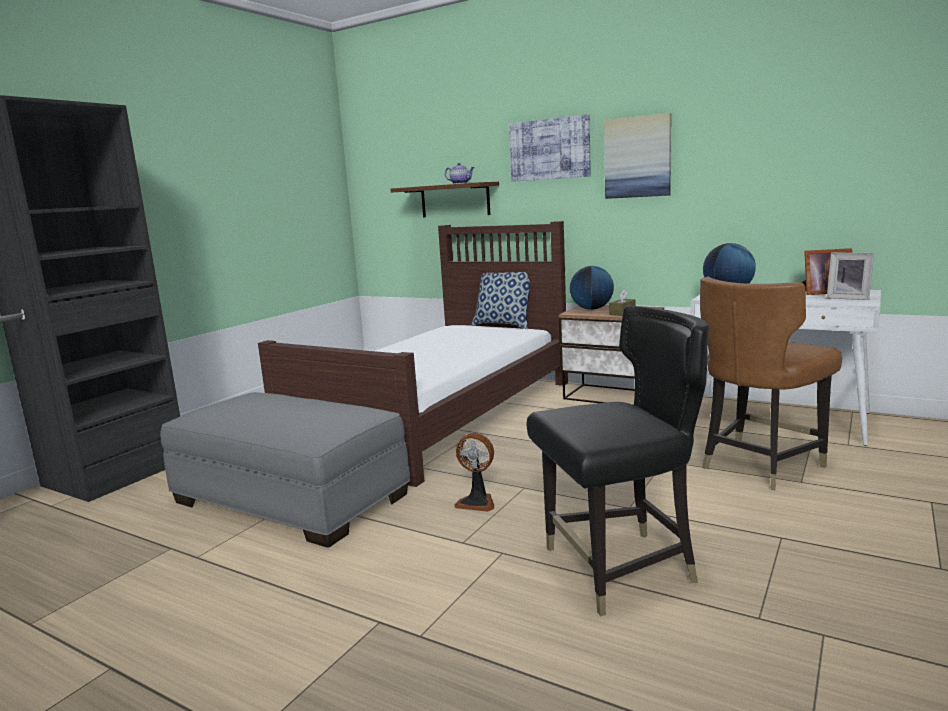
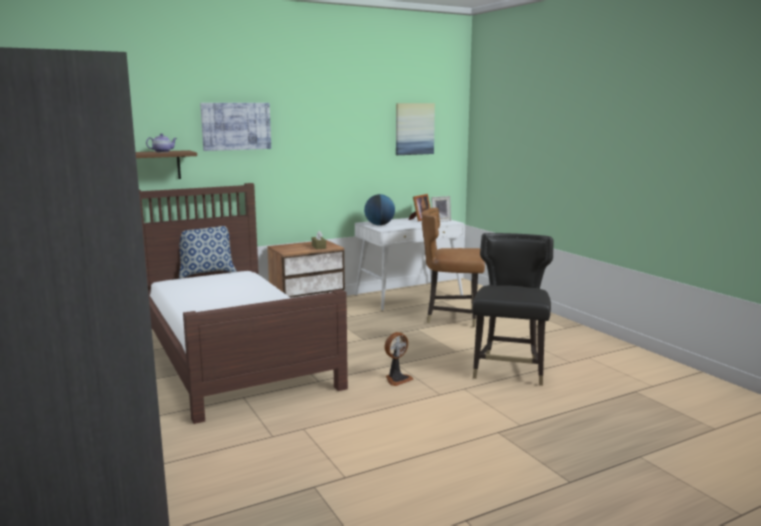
camera: 60 degrees left, 0 degrees up
(290, 498) = (295, 430): grey ottoman -> none
(591, 309) = (290, 248): globe -> none
(637, 157) = (304, 136): picture -> picture (414, 129)
(759, 465) = (451, 317): brown chair -> brown chair turned 105 degrees clockwise

